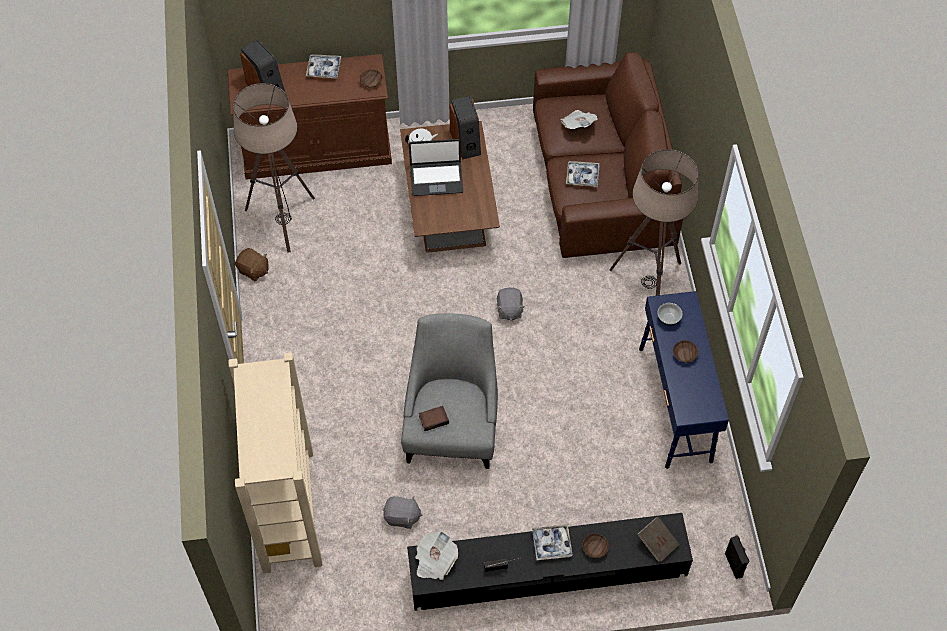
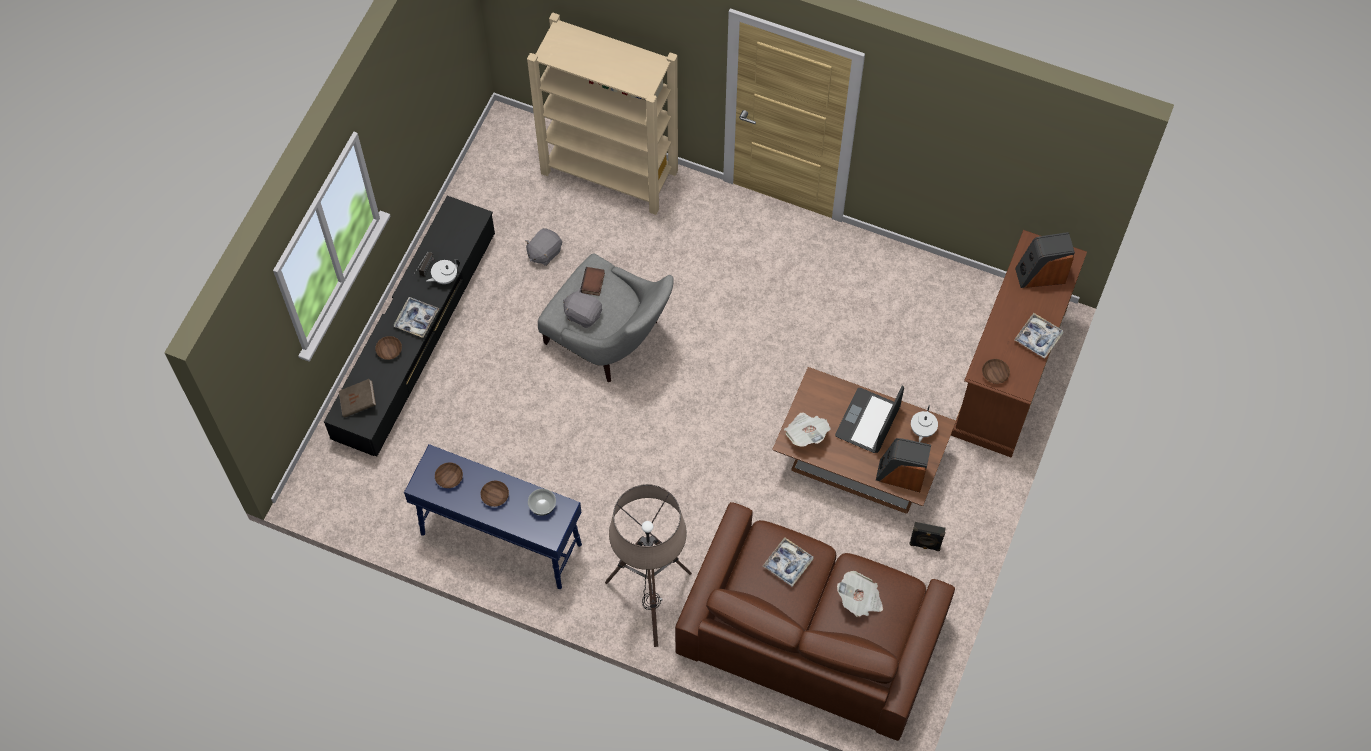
camera: 120 degrees right, 5 degrees up
(253, 270) = (885, 251): brown plush toy -> none
(282, 219) = (933, 303): floor lamp -> none
(434, 561) = (465, 225): newspaper -> newspaper (806, 434)
(497, 546) = (444, 278): none -> white teapot
(509, 310) = (700, 450): grey plush toy -> grey plush toy (583, 314)
(694, 394) = (449, 478): none -> brown bowl
(734, 565) = (315, 490): black speaker -> black speaker (925, 545)

